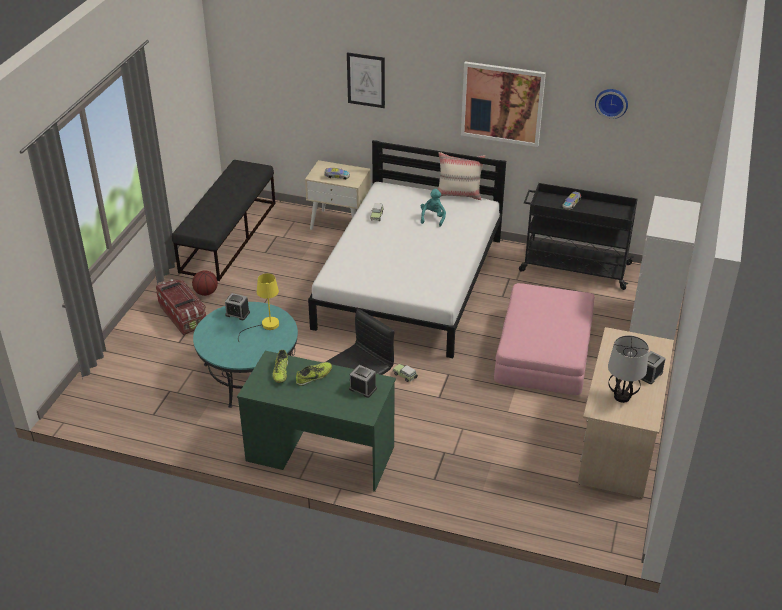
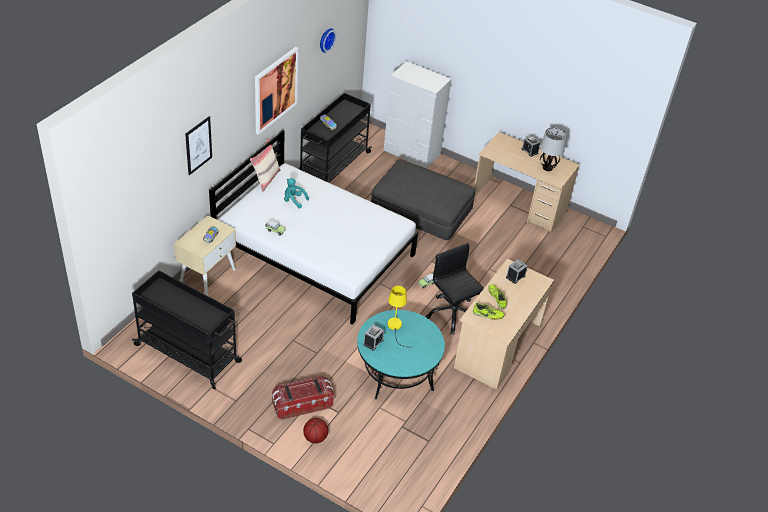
camera: 80 degrees left, 5 degrees up
(206, 292) = (272, 383): basketball -> basketball (315, 438)
(229, 236) = (189, 354): black bench -> black cart
(320, 454) = (497, 346): green desk -> beige desk
(544, 350) = (421, 208): pink ottoman -> grey ottoman

